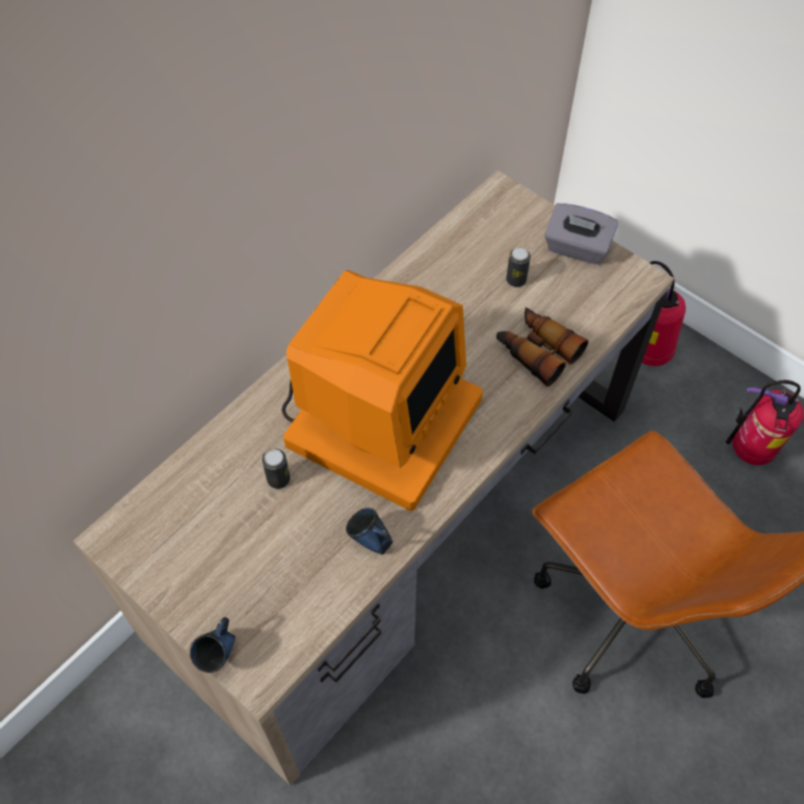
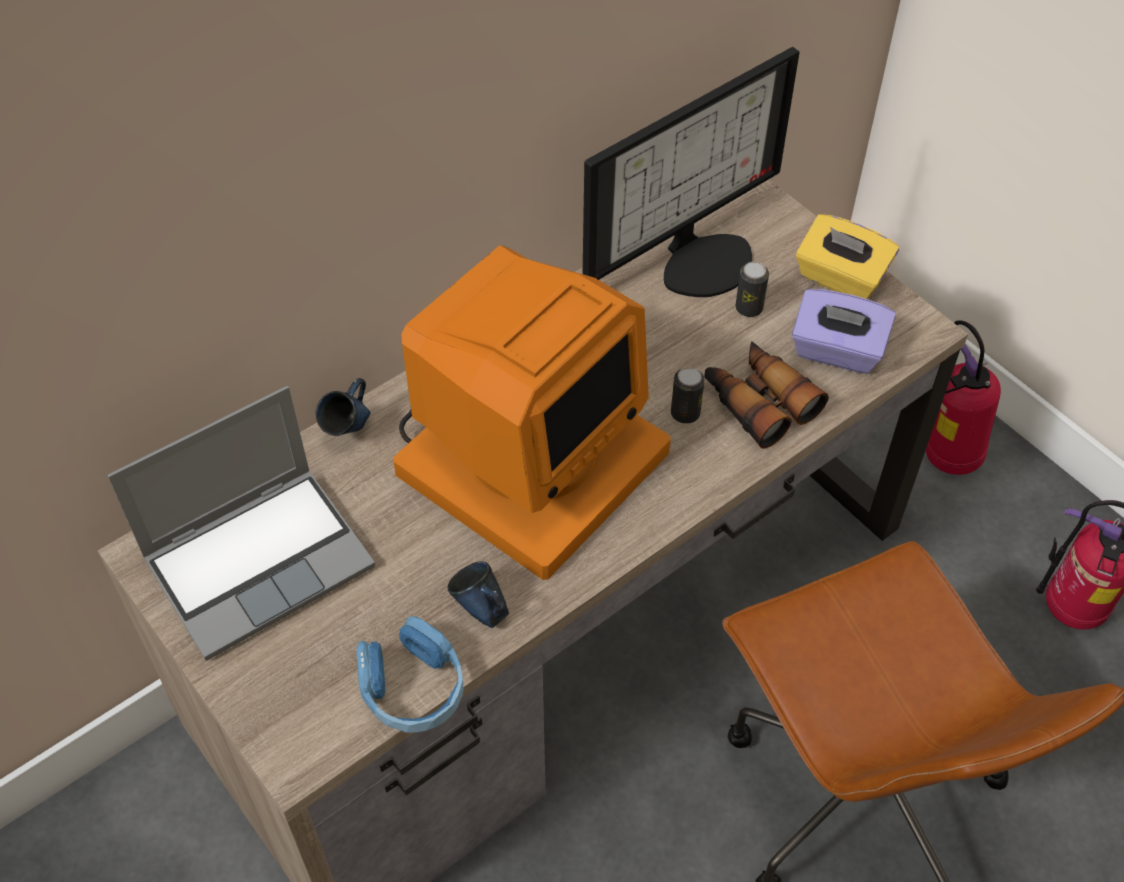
camera: 10 degrees right, 5 degrees down
(199, 529) = (261, 560): none -> laptop
(219, 655) = (251, 722): blue mug -> blue mug (349, 431)
(278, 479) = (377, 514): can -> can (685, 413)
(333, 609) = (412, 688): none -> blue headphones
(474, 246) = (701, 258): none -> monitor
(576, 248) = (840, 278): grey tissue box -> yellow tissue box
(585, 304) = (836, 351): none -> purple tissue box

